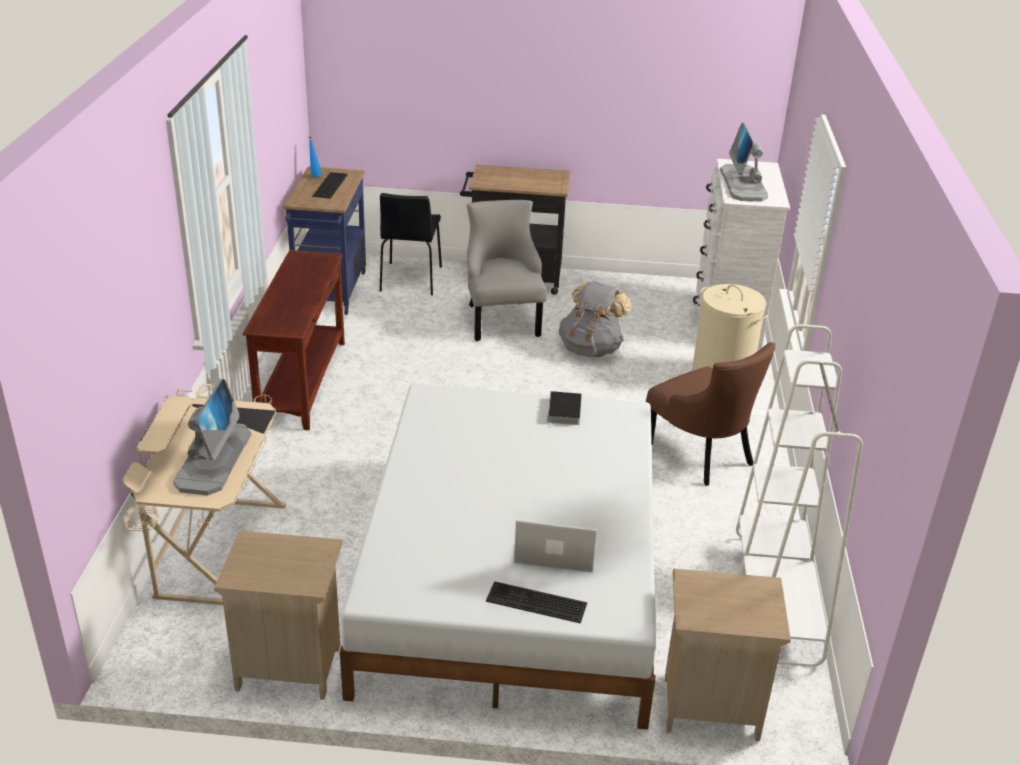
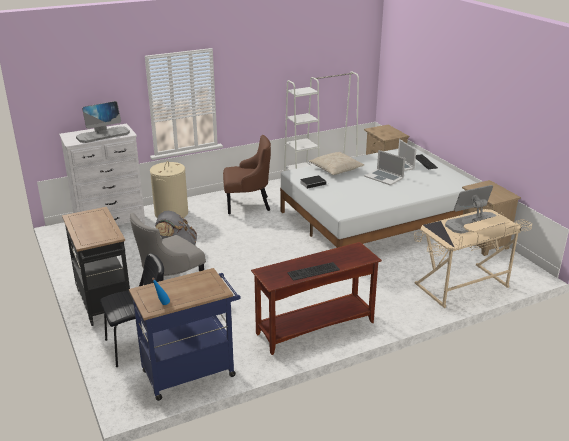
camera: 120 degrees left, 5 degrees down
(329, 185) = (174, 291): keyboard -> keyboard (313, 272)
(514, 500) = (384, 177): none -> laptop
(606, 462) = (336, 169): none -> beige pillow
(699, 453) = (247, 205): brown chair -> brown chair turned 60 degrees clockwise

